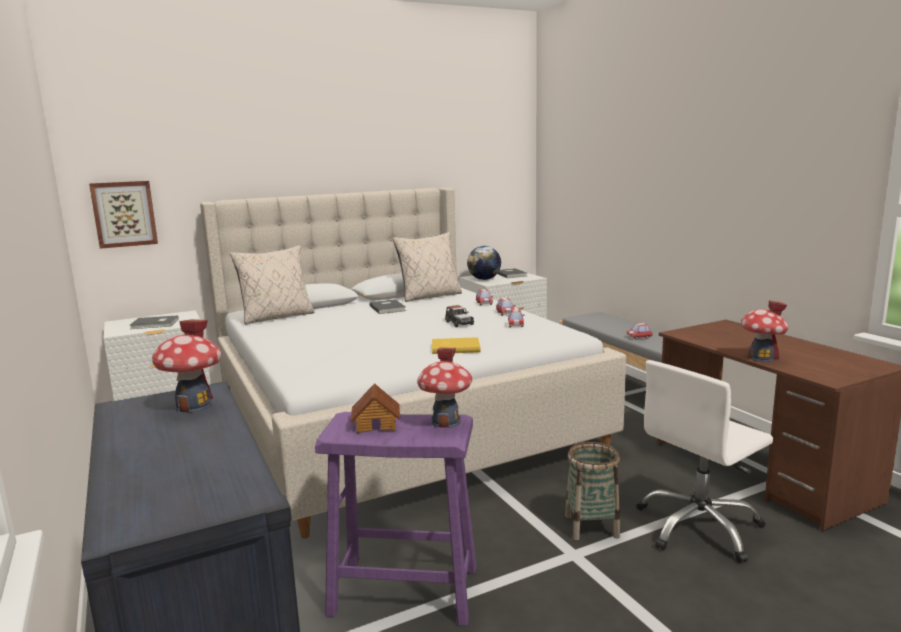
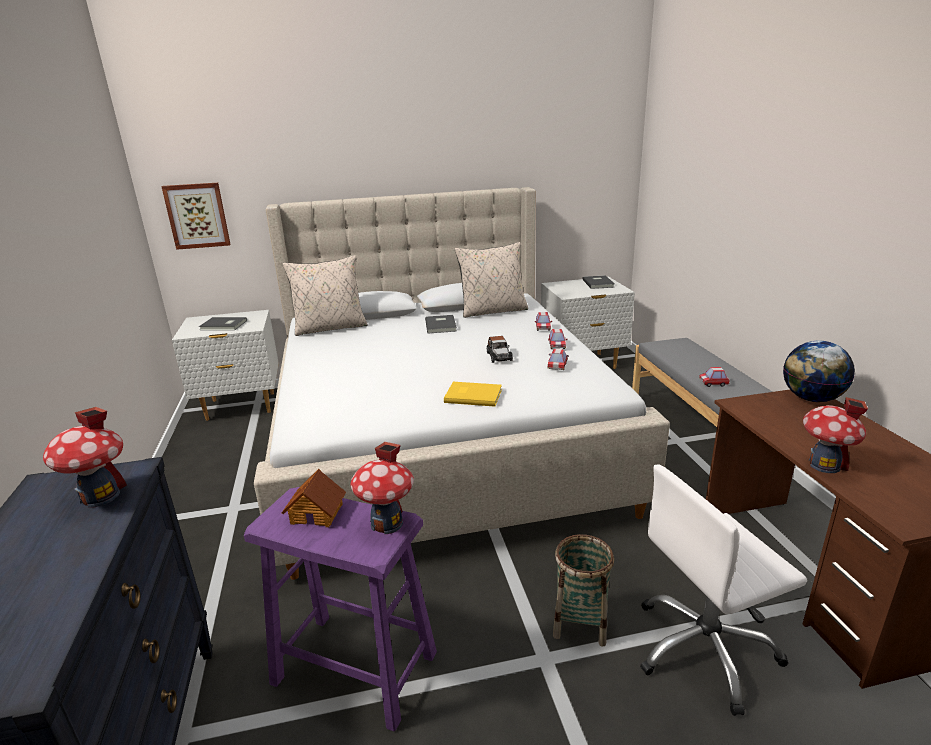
camera: 15 degrees right, 10 degrees up
(484, 279) = (565, 289): globe -> globe (811, 398)

